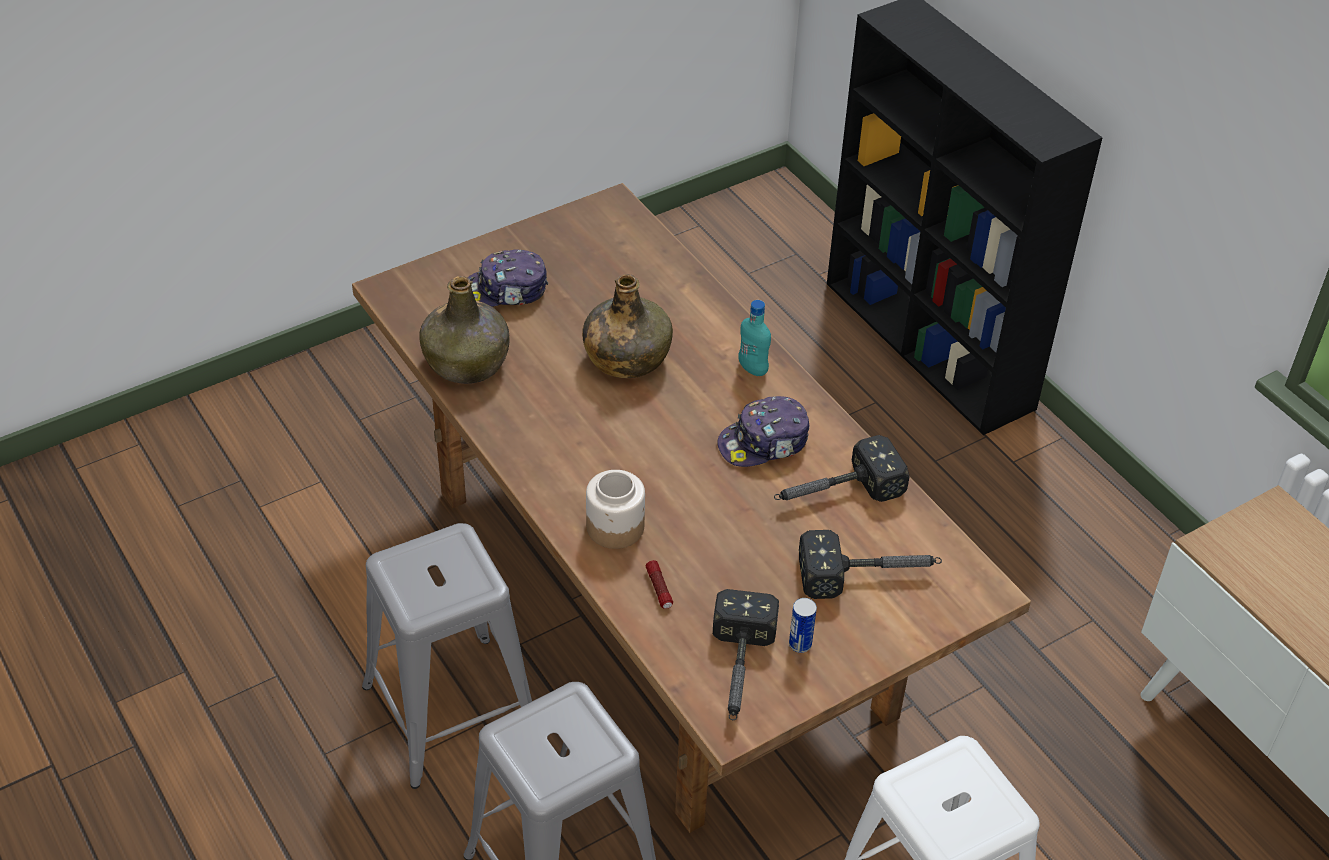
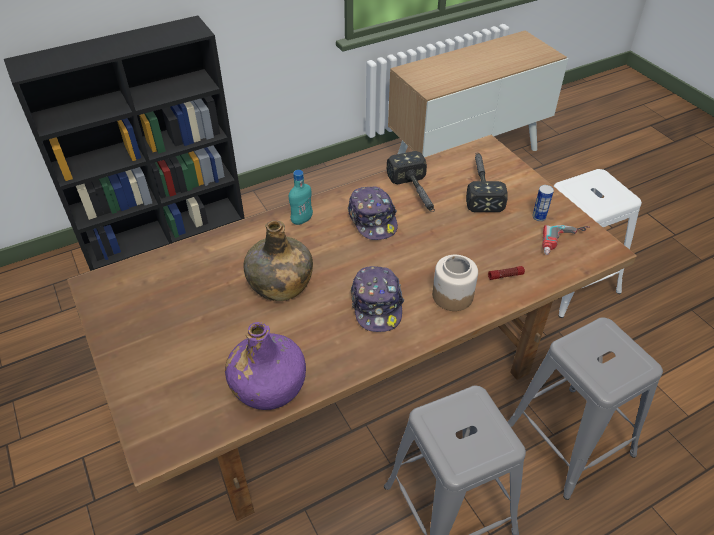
camera: 85 degrees left, 0 degrees up
(467, 362) = (268, 385): green bottle -> purple bottle
(505, 291) = (183, 358): cap -> cap (377, 305)
(739, 671) = (565, 243): hammer -> power drill

